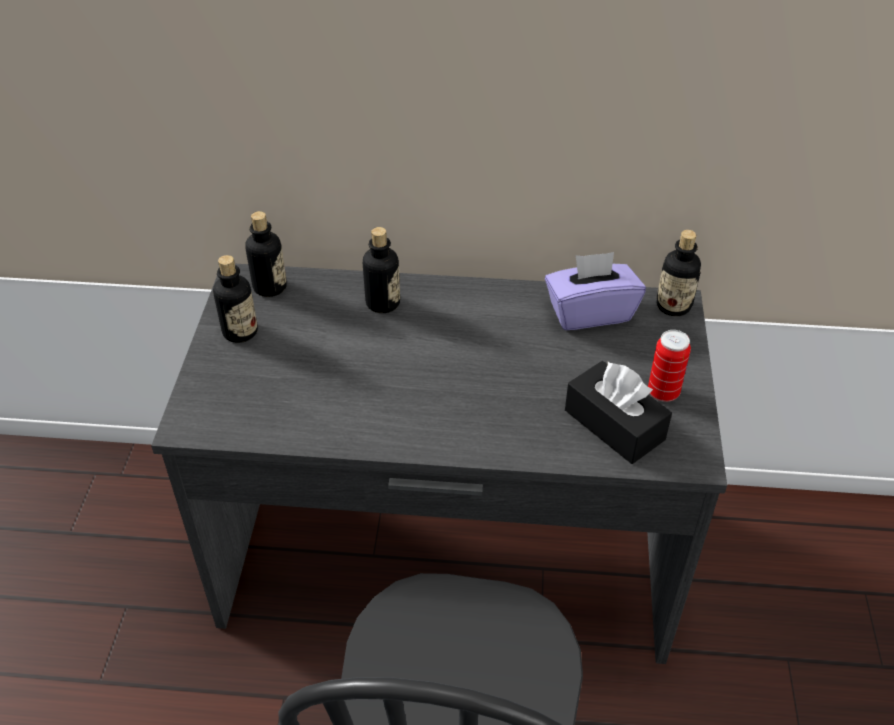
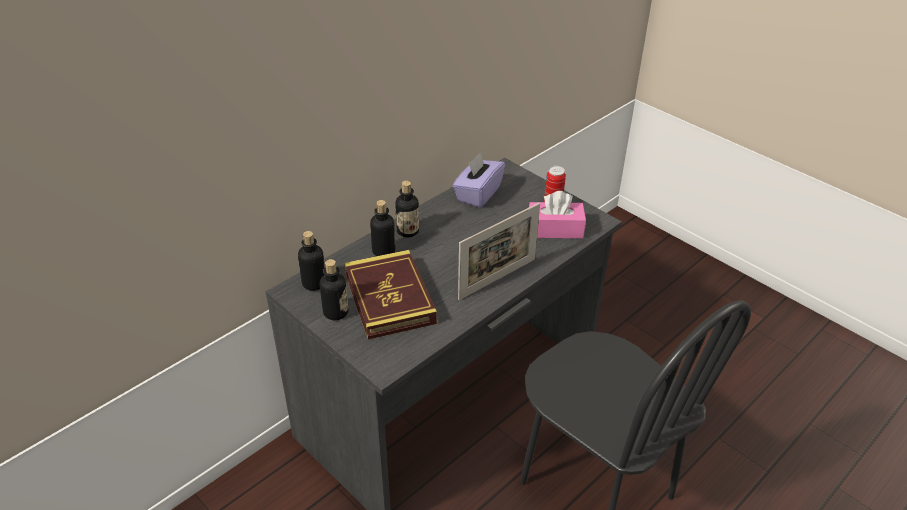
camera: 50 degrees left, 5 degrees down
(307, 358) = (389, 298): none -> book
(445, 428) = (497, 279): none -> picture frame
(614, 425) = (555, 229): black tissue box -> pink tissue box
(673, 306) = (505, 170): bottle -> bottle (407, 231)

